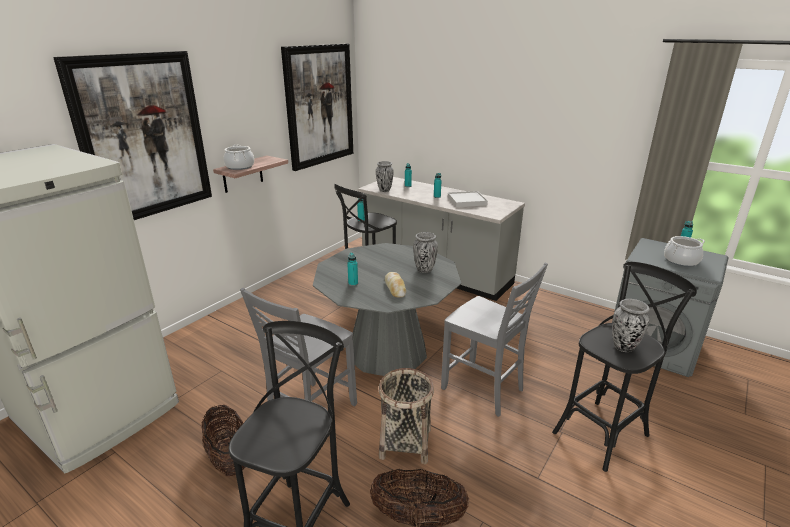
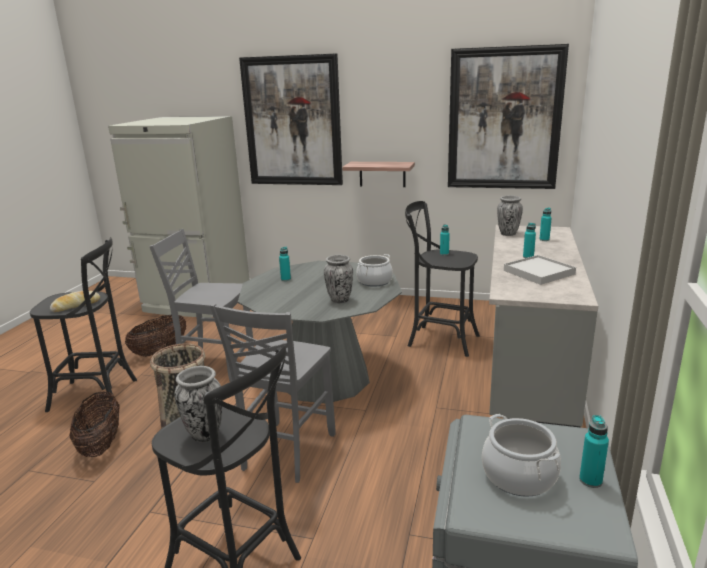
camera: 70 degrees right, 5 degrees down
(239, 167) = (365, 163): cooking pot -> cooking pot (374, 281)
(395, 288) = (288, 295): bread -> bread (76, 306)

